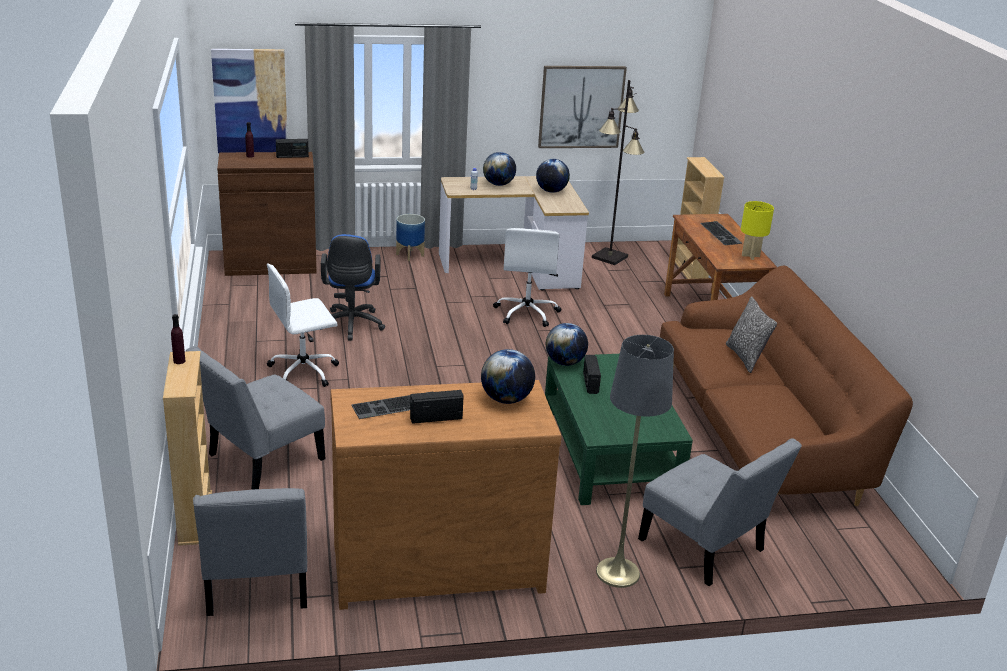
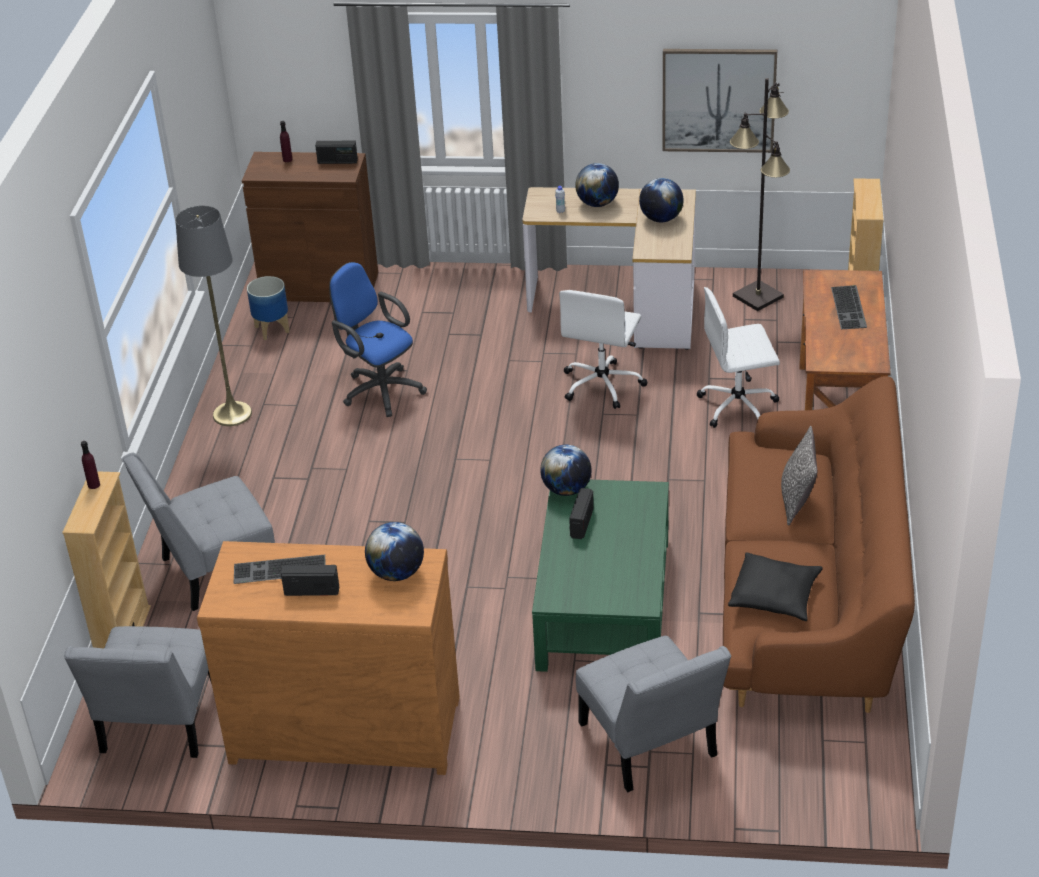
camera: 20 degrees right, 10 degrees up
(250, 101) = (291, 89): picture -> none
(304, 371) = (302, 453): white office chair -> white office chair (739, 406)
(351, 326) = (379, 390): blue office chair -> blue office chair turned 120 degrees clockwise
(409, 255) = (495, 279): planter -> planter (271, 329)
(618, 573) = (535, 761): grey floor lamp -> grey floor lamp (232, 414)
(750, 256) = (864, 350): yellow table lamp -> none
(771, 418) = (775, 595): none -> black pillow

